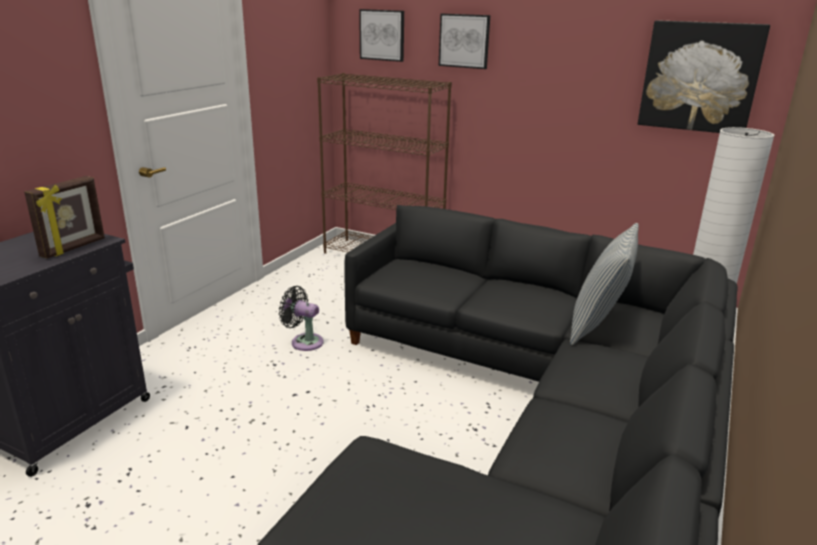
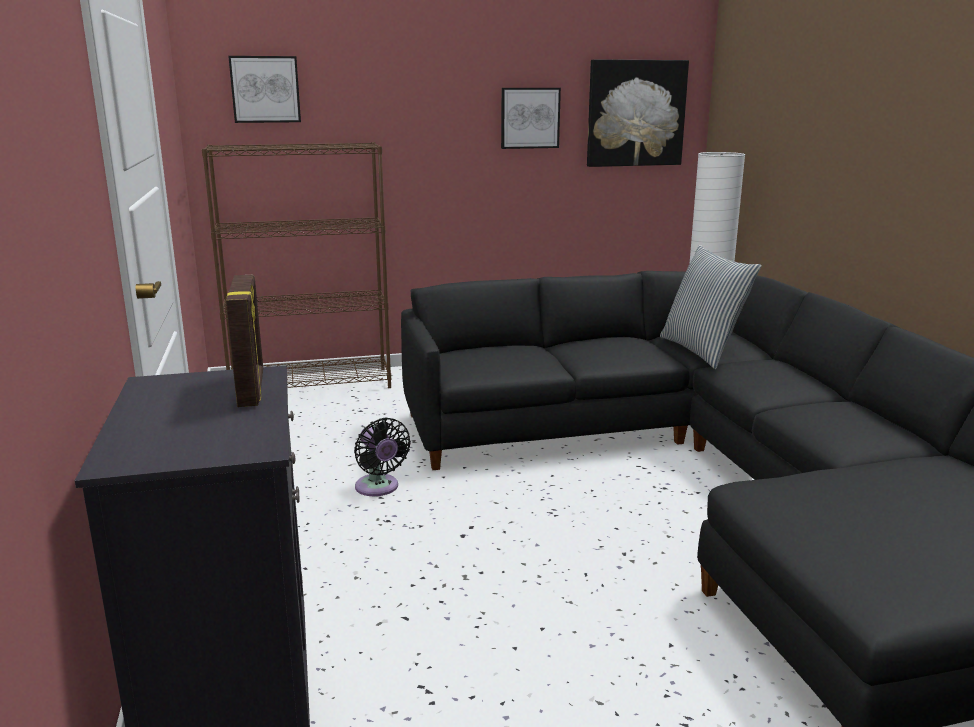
camera: 40 degrees left, 5 degrees down
(304, 341) = (378, 488): black fan -> black fan turned 105 degrees counterclockwise
(464, 41) = (384, 91): picture -> picture (529, 118)

